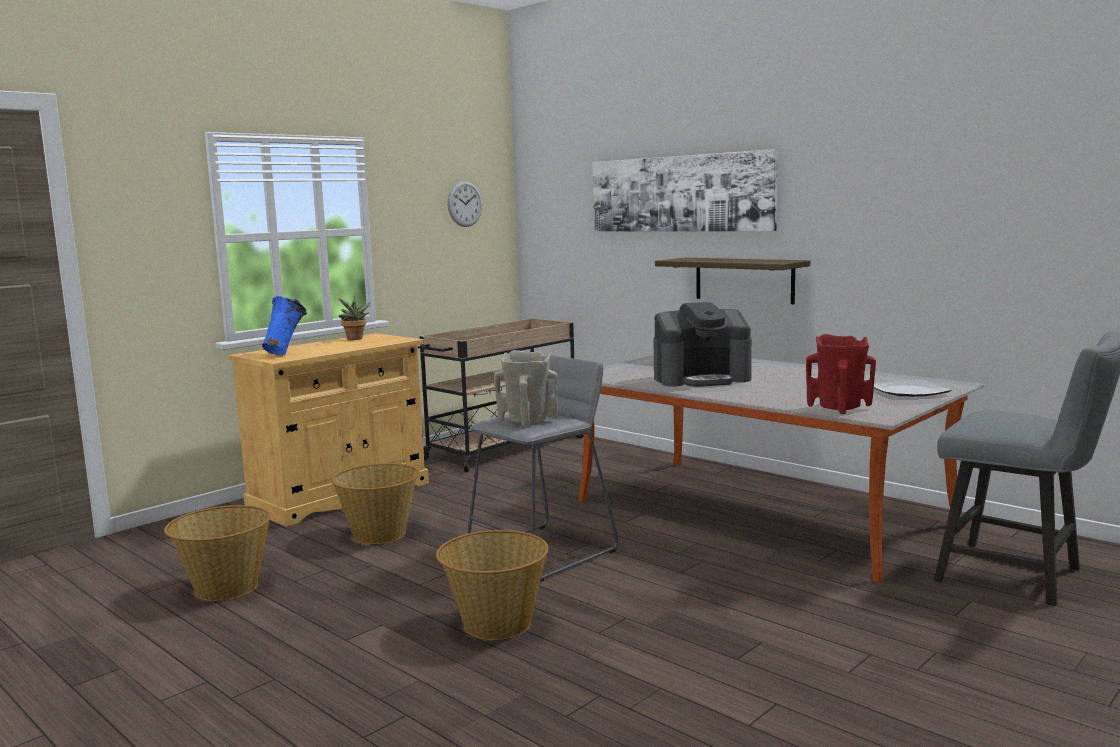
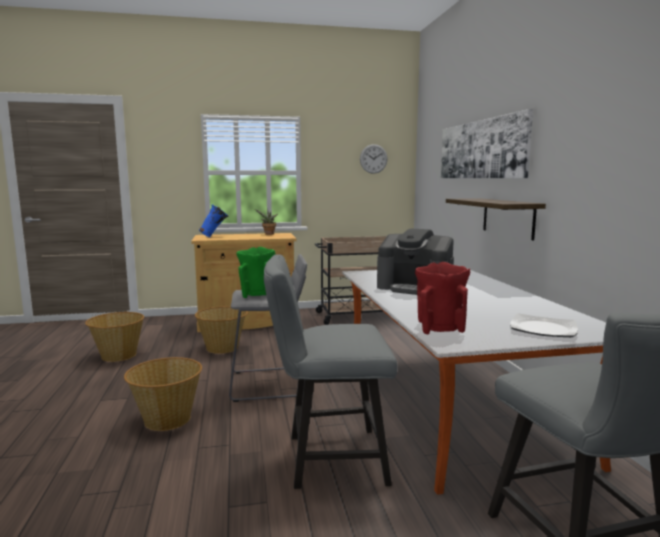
camera: 35 degrees right, 0 degrees up
(527, 421) = (257, 294): beige vase -> green vase
(746, 592) = (327, 459): none -> grey chair

